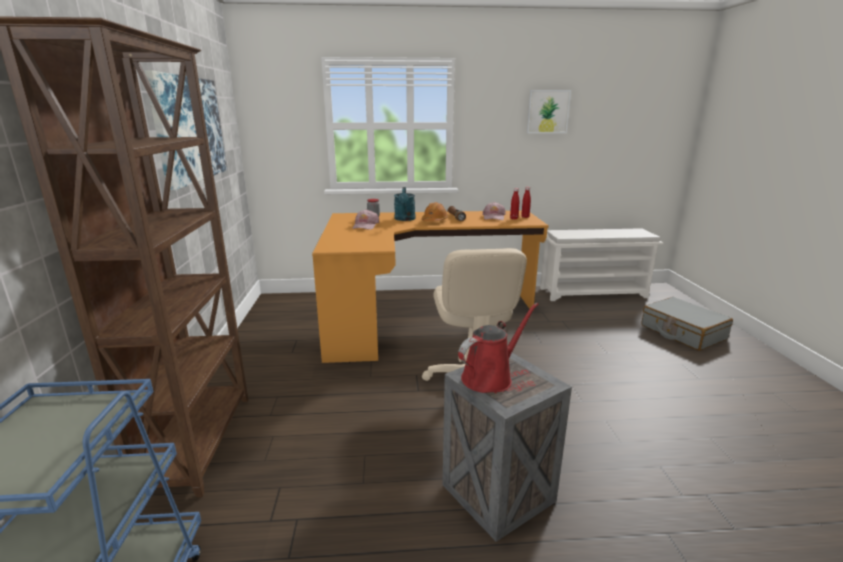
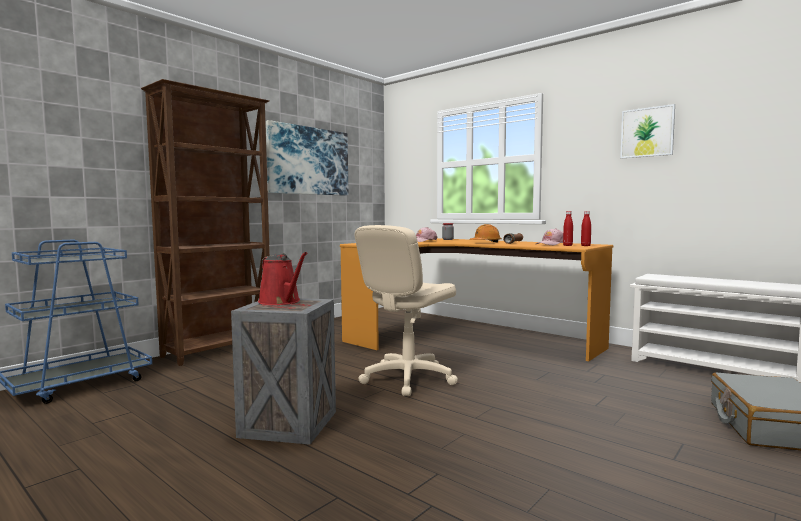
camera: 45 degrees right, 15 degrees down
(405, 219) = (466, 241): turquoise watering can -> none
(490, 377) = (281, 302): red watering can -> red watering can turned 45 degrees clockwise

